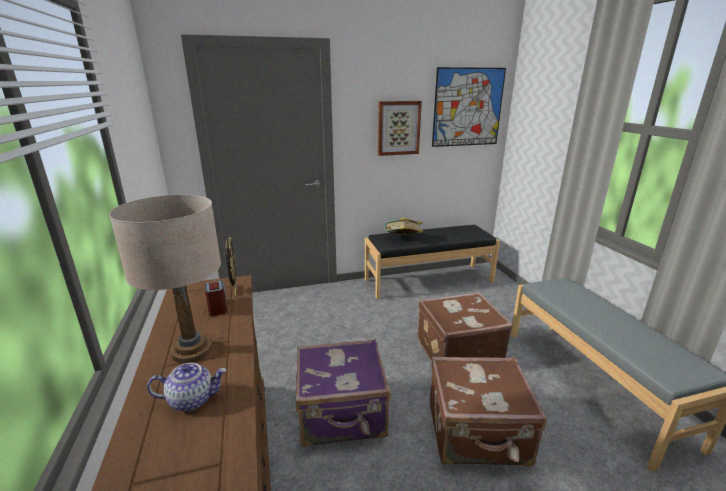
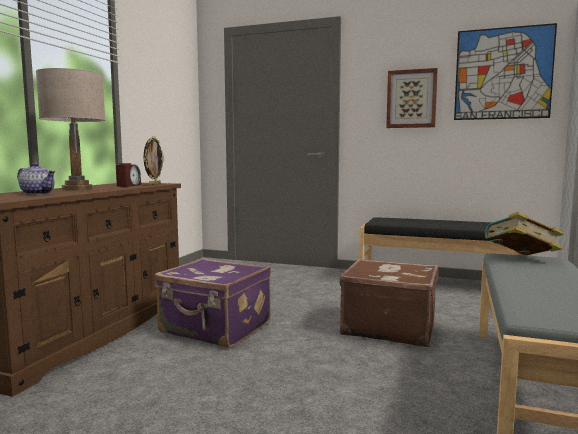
camera: 35 degrees right, 15 degrees down
(403, 239) = (402, 221): book -> book (520, 259)
(477, 434) = (315, 374): brown suitcase -> none

